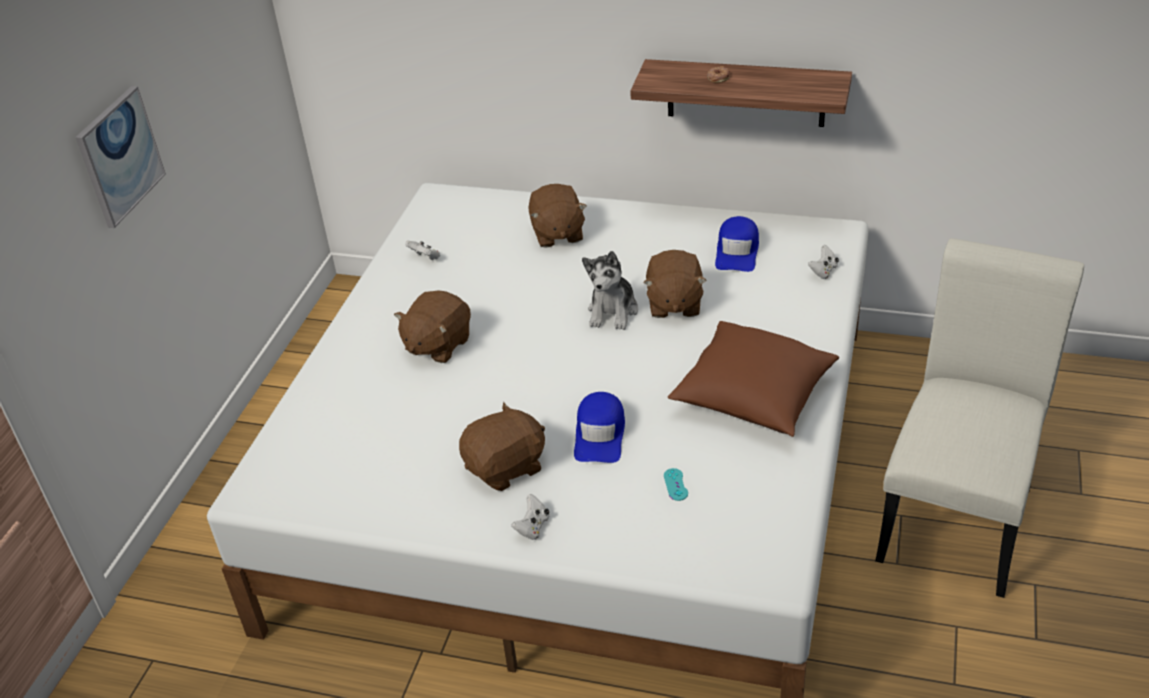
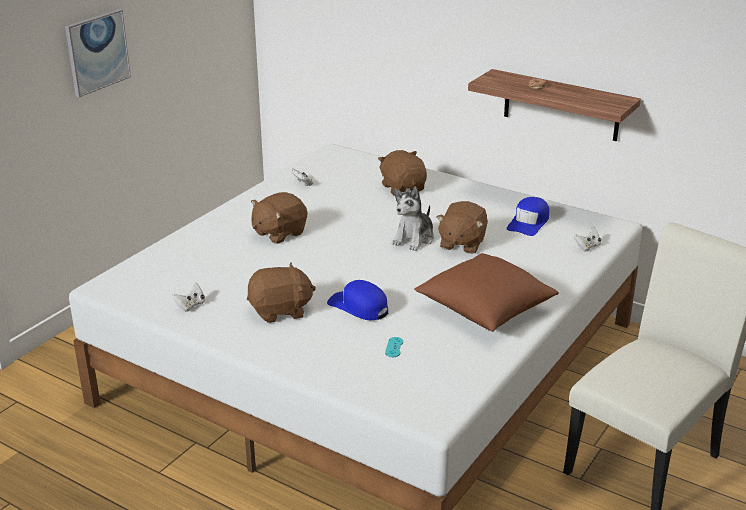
camera: 15 degrees right, 10 degrees down
(532, 527) = (276, 348): white game controller -> white game controller (190, 305)
(557, 234) = (403, 188): brown plush toy -> brown plush toy turned 150 degrees clockwise
(600, 434) = (358, 306): blue cap -> blue cap turned 105 degrees clockwise

